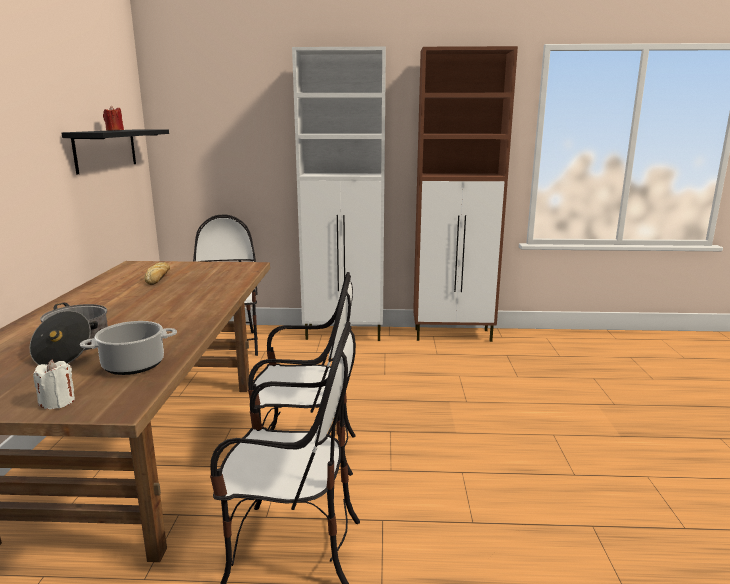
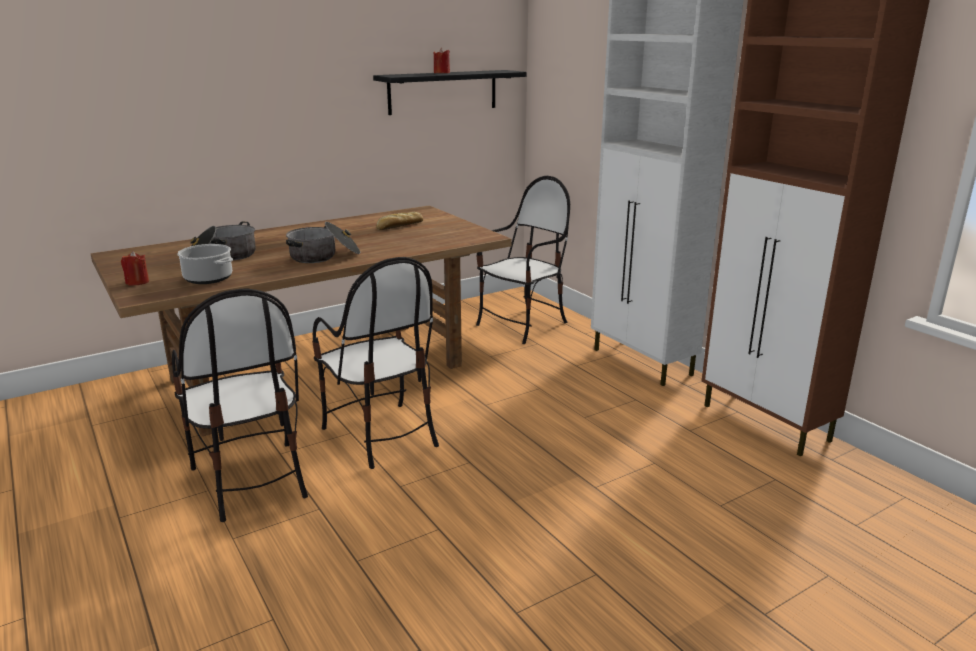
camera: 55 degrees right, 5 degrees up
(58, 402) = (137, 282): white candle -> red candle
(178, 313) = (324, 256): none -> cooking pot

